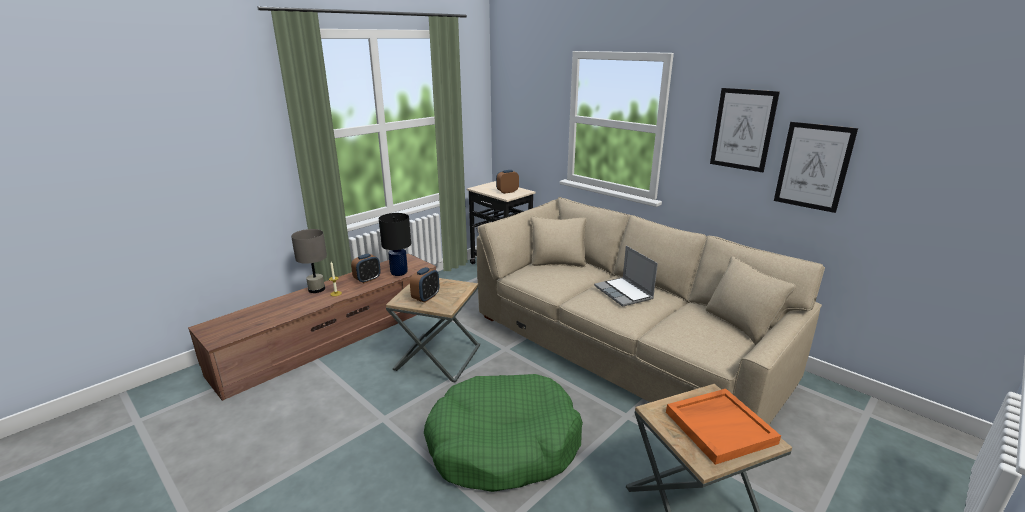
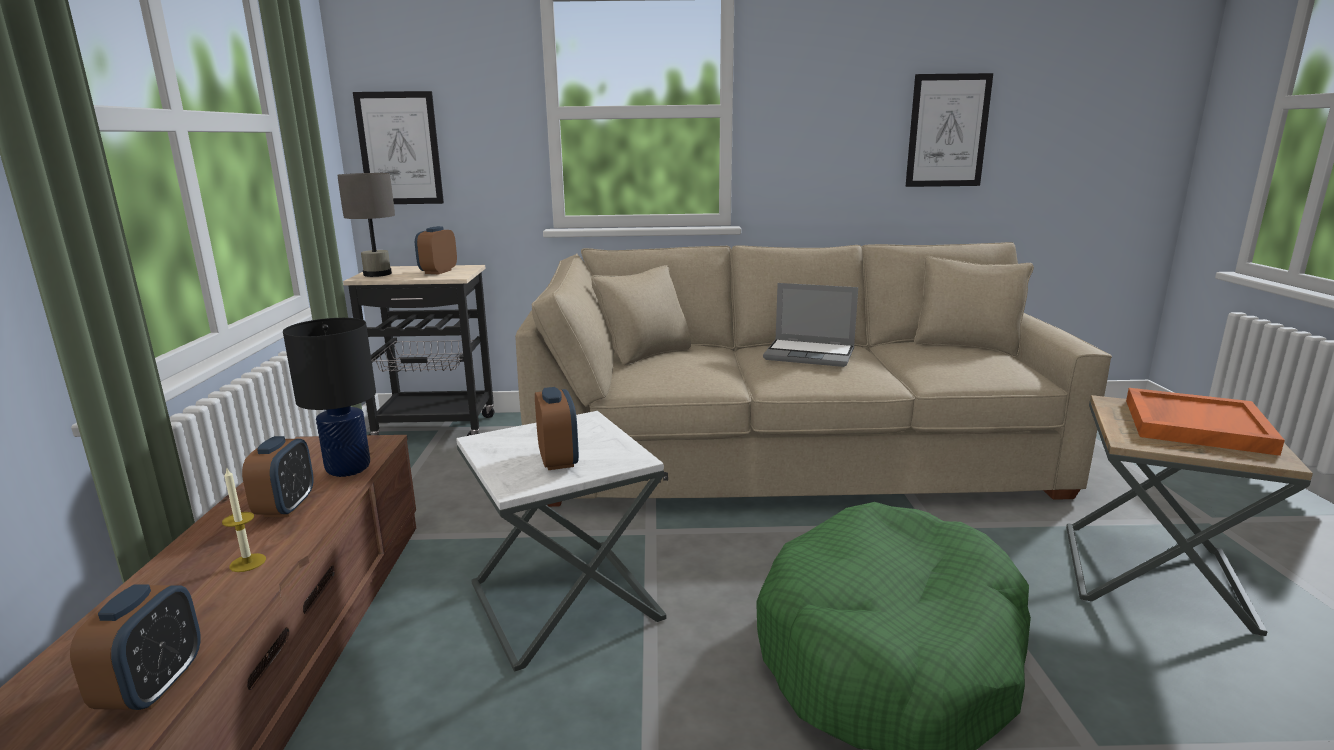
camera: 45 degrees left, 5 degrees down
(279, 317) = (153, 688): none -> alarm clock
(316, 289) = (162, 579): grey table lamp -> grey table lamp (377, 274)
(438, 357) = (565, 601): brown side table -> white side table
(743, 129) = (854, 93): picture -> picture (399, 149)

